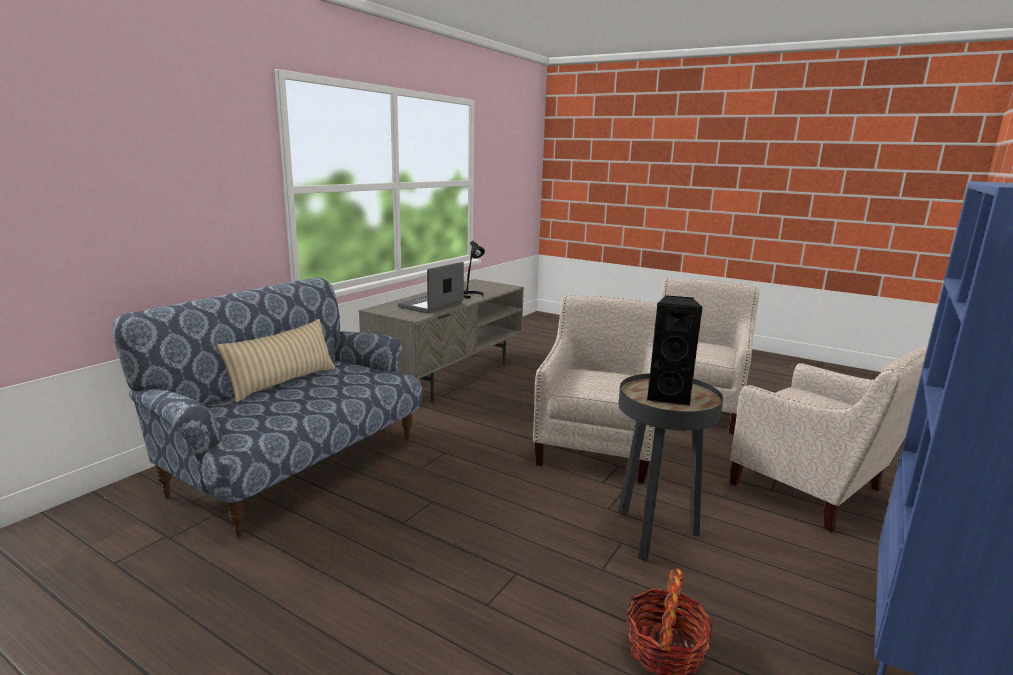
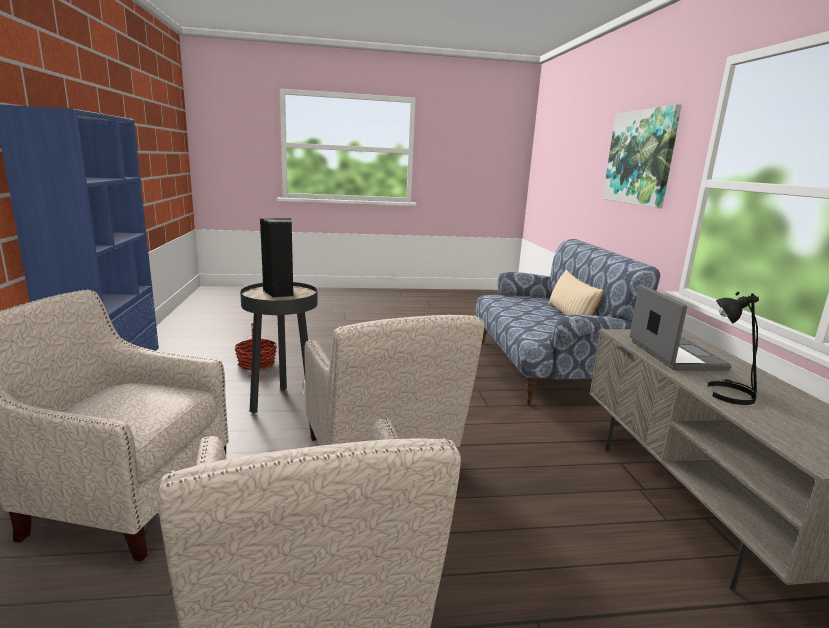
camera: 140 degrees right, 0 degrees up
(167, 166) = (640, 157): none -> picture

